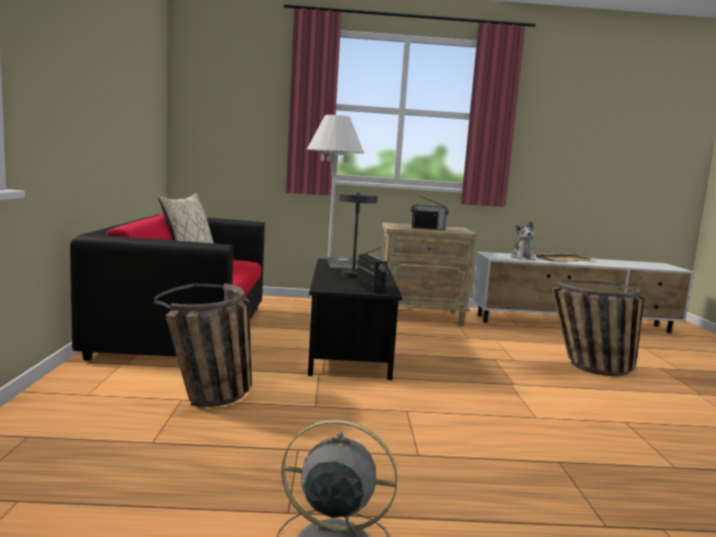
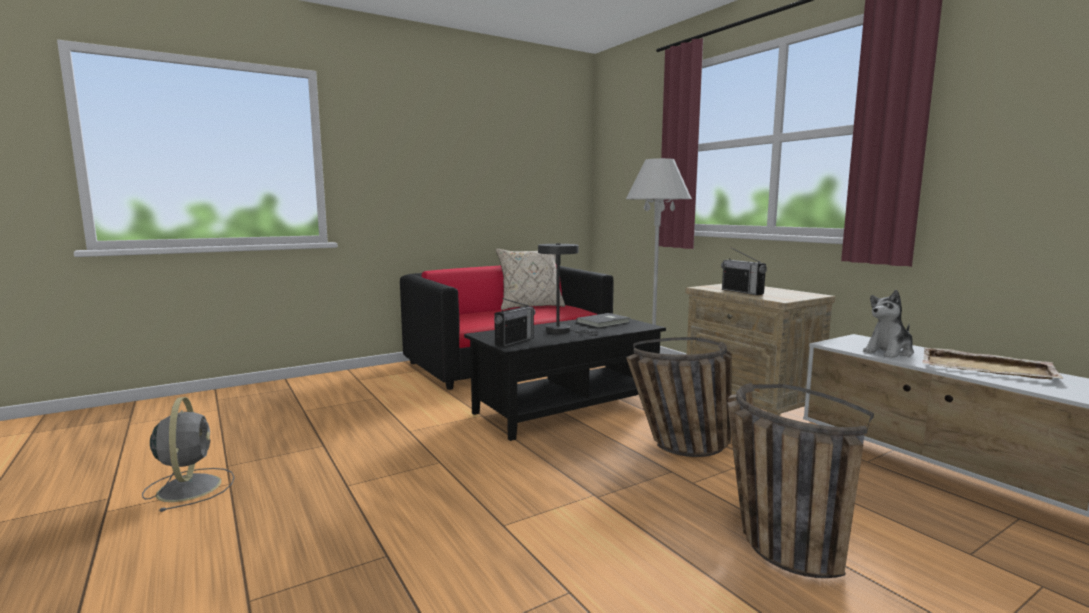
camera: 60 degrees right, 0 degrees up
(212, 400) = (384, 404): basket -> basket (680, 449)

